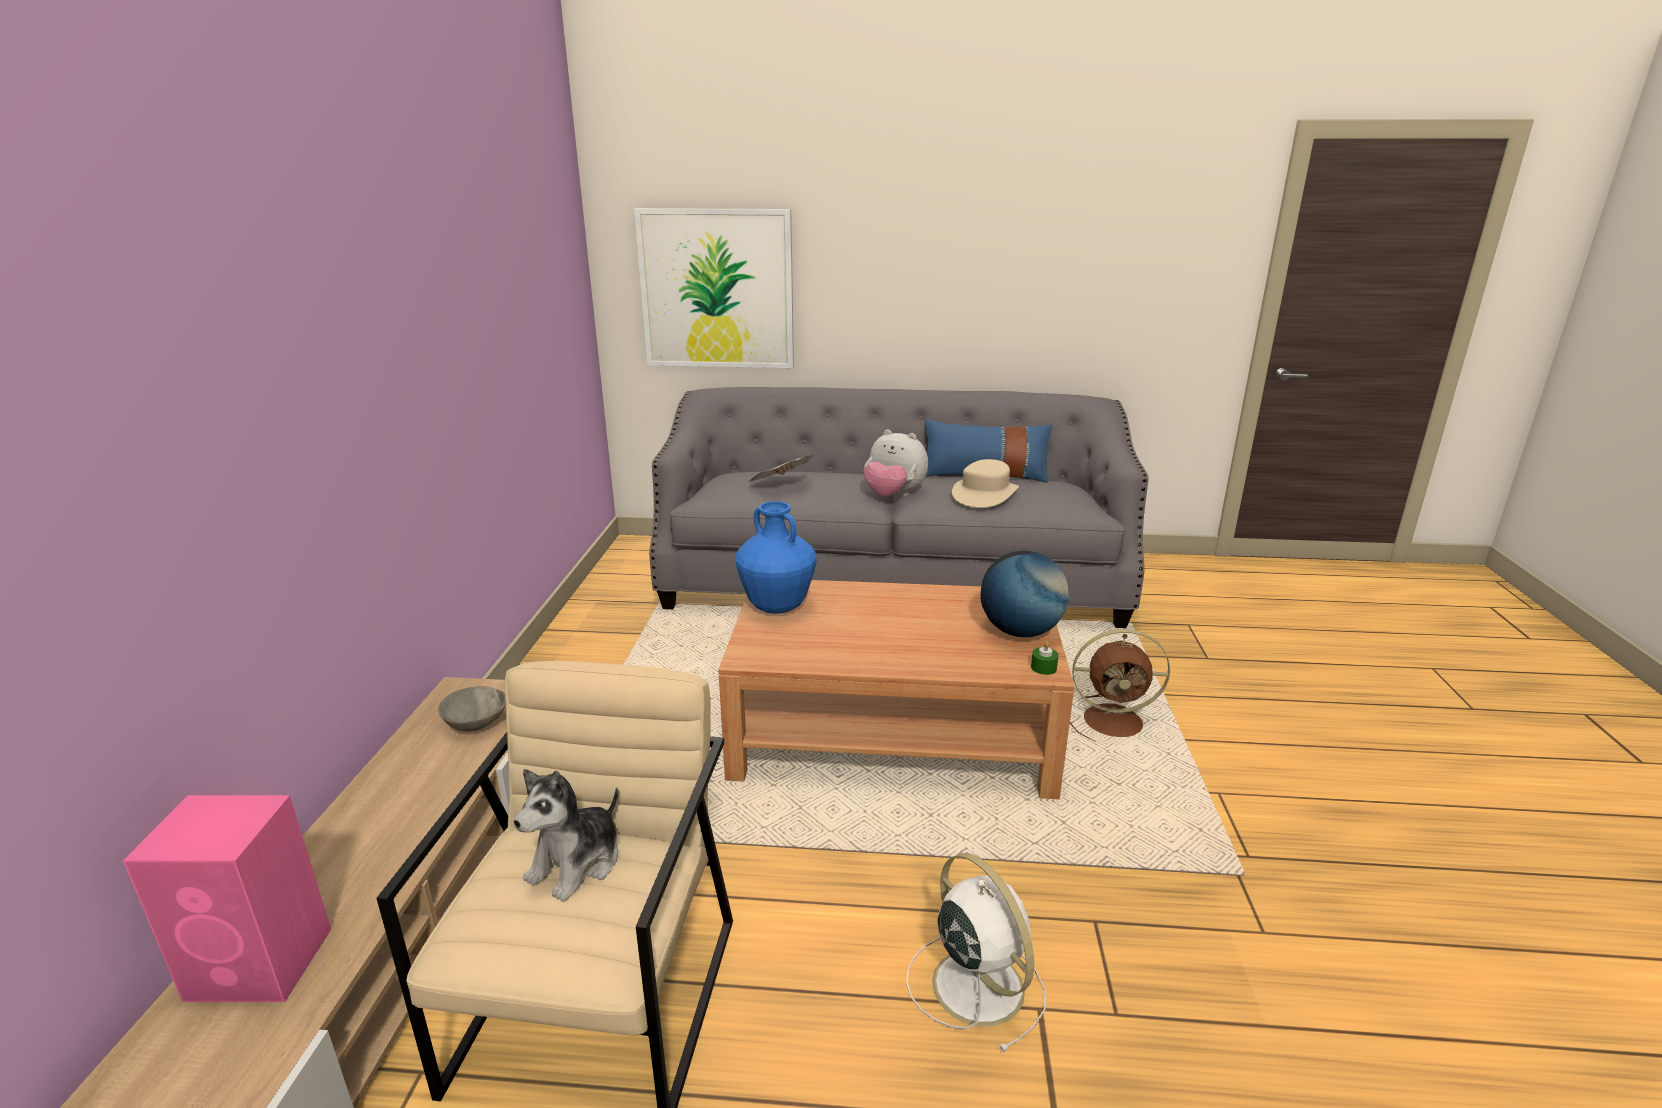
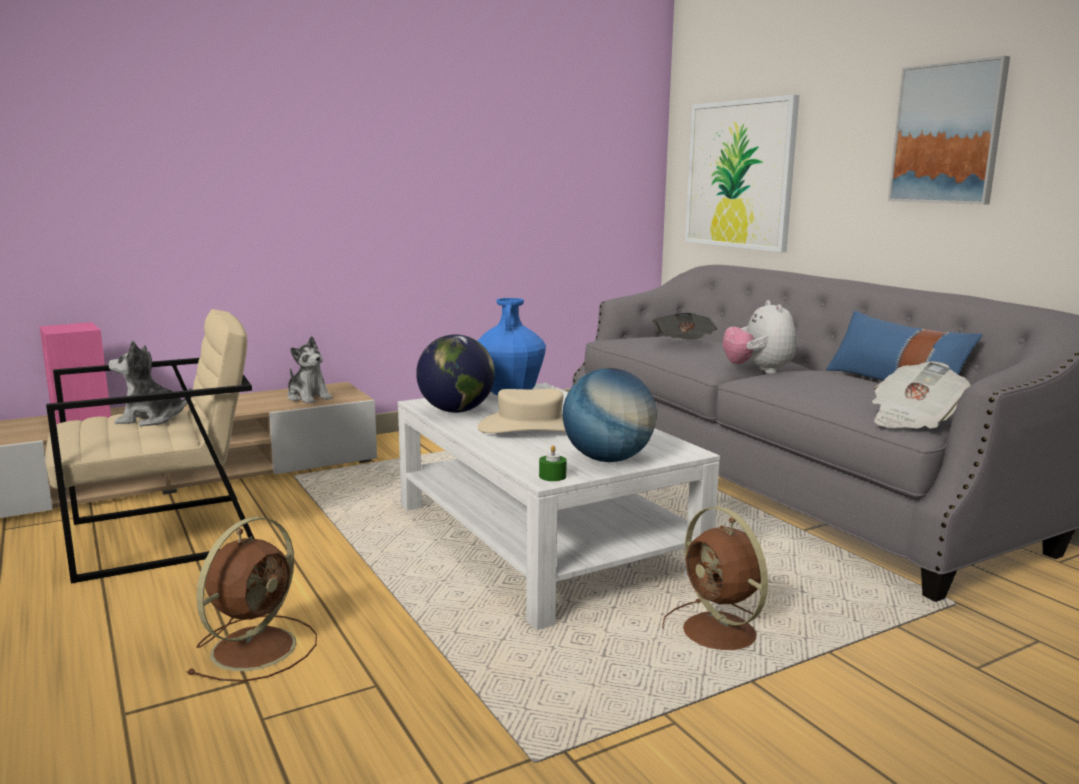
camera: 55 degrees right, 10 degrees down
(475, 723) = (308, 397): grey bowl -> plush toy
(800, 650) = (456, 411): none -> globe
(894, 731) = (542, 541): brown coffee table -> white coffee table
(962, 256) = (947, 134): none -> picture
(975, 983) = (256, 647): white fan -> brown fan
(984, 494) = (835, 387): beige hat -> beige hat (530, 428)
(1077, 507) = (913, 420): none -> newspaper

